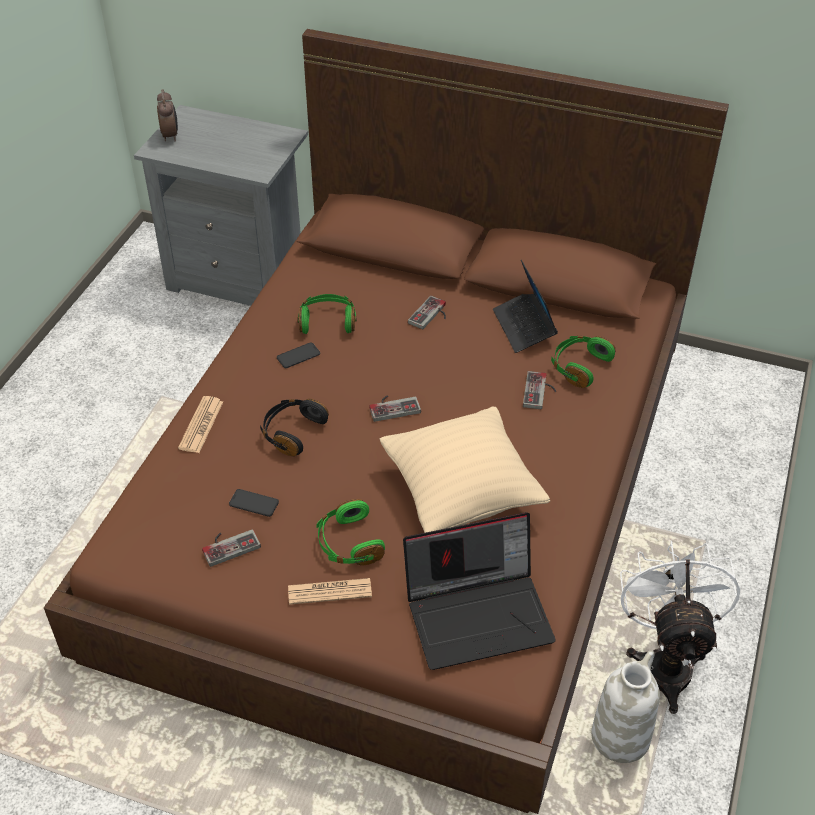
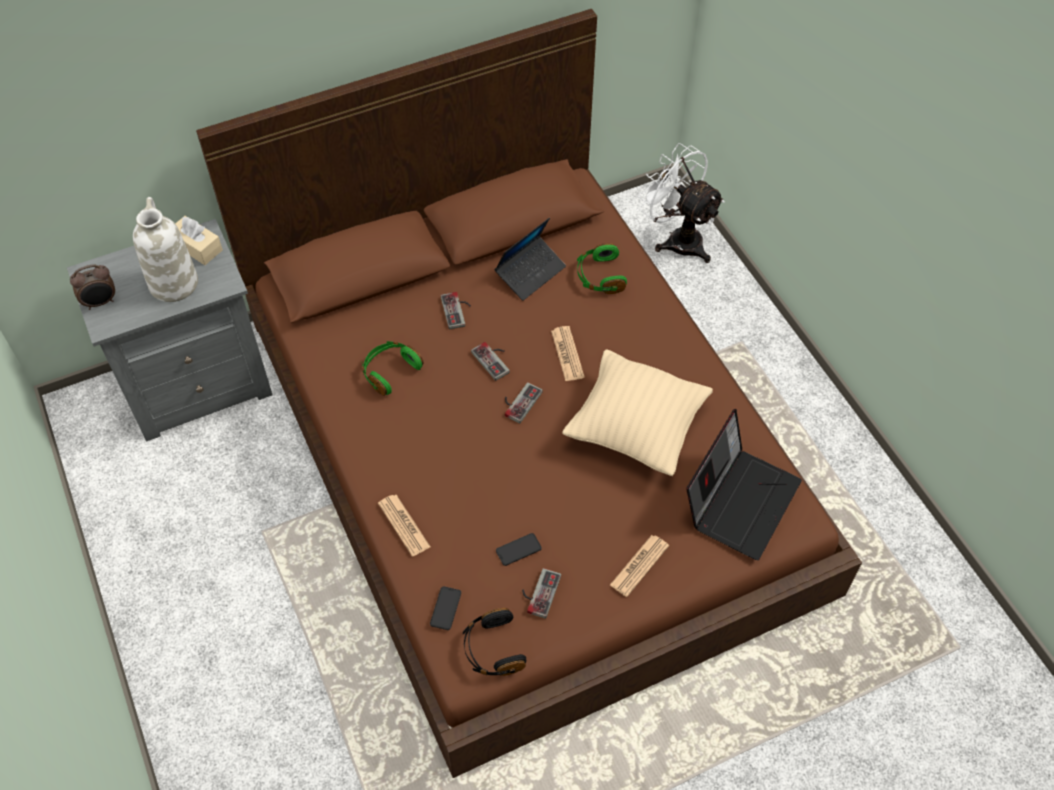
camera: 45 degrees left, 10 degrees up
(170, 135) = (101, 302): alarm clock -> alarm clock turned 120 degrees clockwise
(272, 139) = (197, 247): none -> beige tissue box
(292, 432) = (477, 477): black headphones -> black headphones (492, 649)
(298, 356) = (404, 415): phone -> phone (445, 608)
(348, 543) = (610, 523): green headphones -> none
(477, 401) = (567, 354): none -> newspaper
(524, 327) = (530, 272): laptop -> laptop turned 75 degrees counterclockwise
(540, 392) = (597, 315): game controller -> game controller (494, 359)
(620, 736) = (827, 508): white vase -> white vase (173, 283)
(666, 661) = (801, 439): white fan -> white fan (677, 239)

